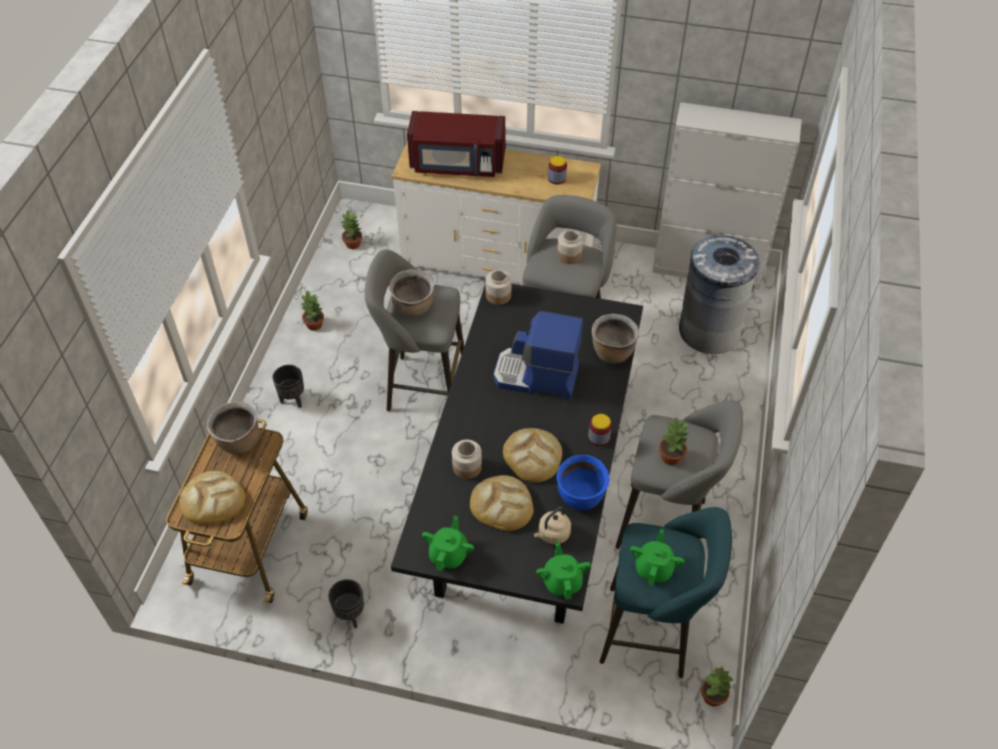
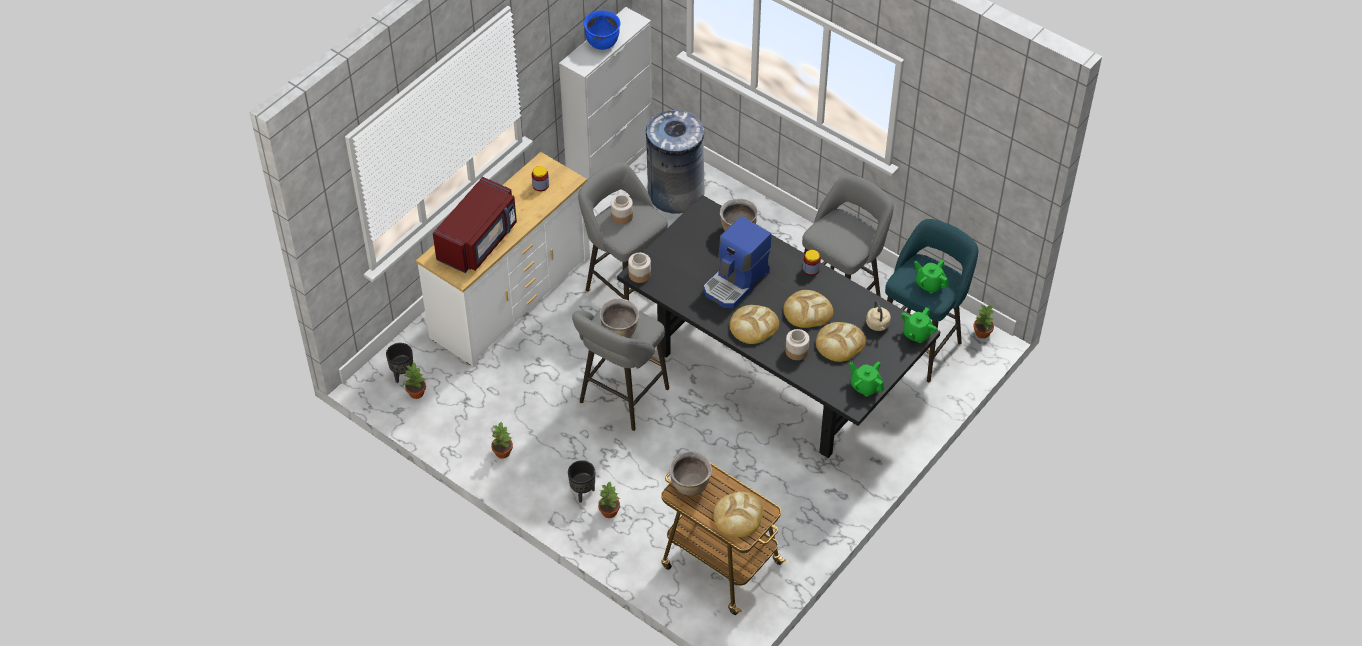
camera: 65 degrees left, 0 degrees up
(350, 615) = (818, 516): black planter -> black planter (402, 375)
(482, 414) = (753, 326): none -> bread
(562, 581) = (917, 334): green teapot -> green teapot turned 75 degrees counterclockwise
(581, 497) = (856, 299): blue cooking pot -> blue cooking pot (603, 43)
(671, 457) = (847, 238): potted plant -> potted plant (609, 511)

